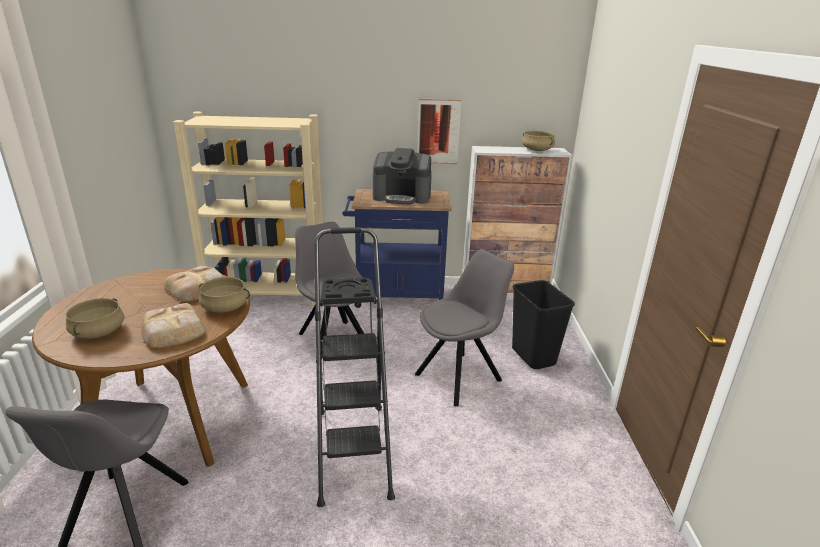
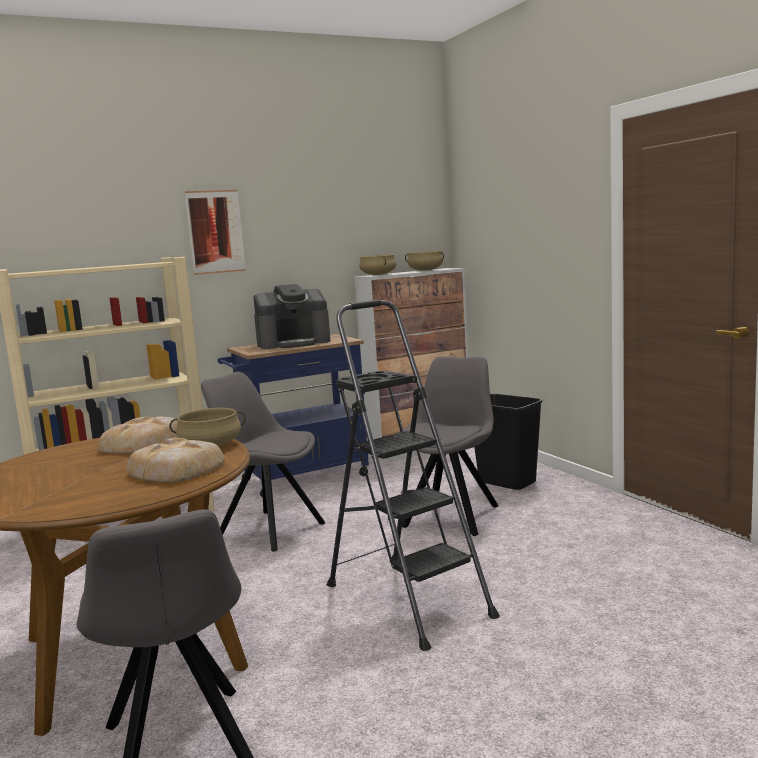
camera: 25 degrees left, 15 degrees down
(99, 332) = (71, 492): beige cooking pot -> beige cooking pot (378, 274)
(438, 131) = (314, 265): picture -> picture (215, 232)

